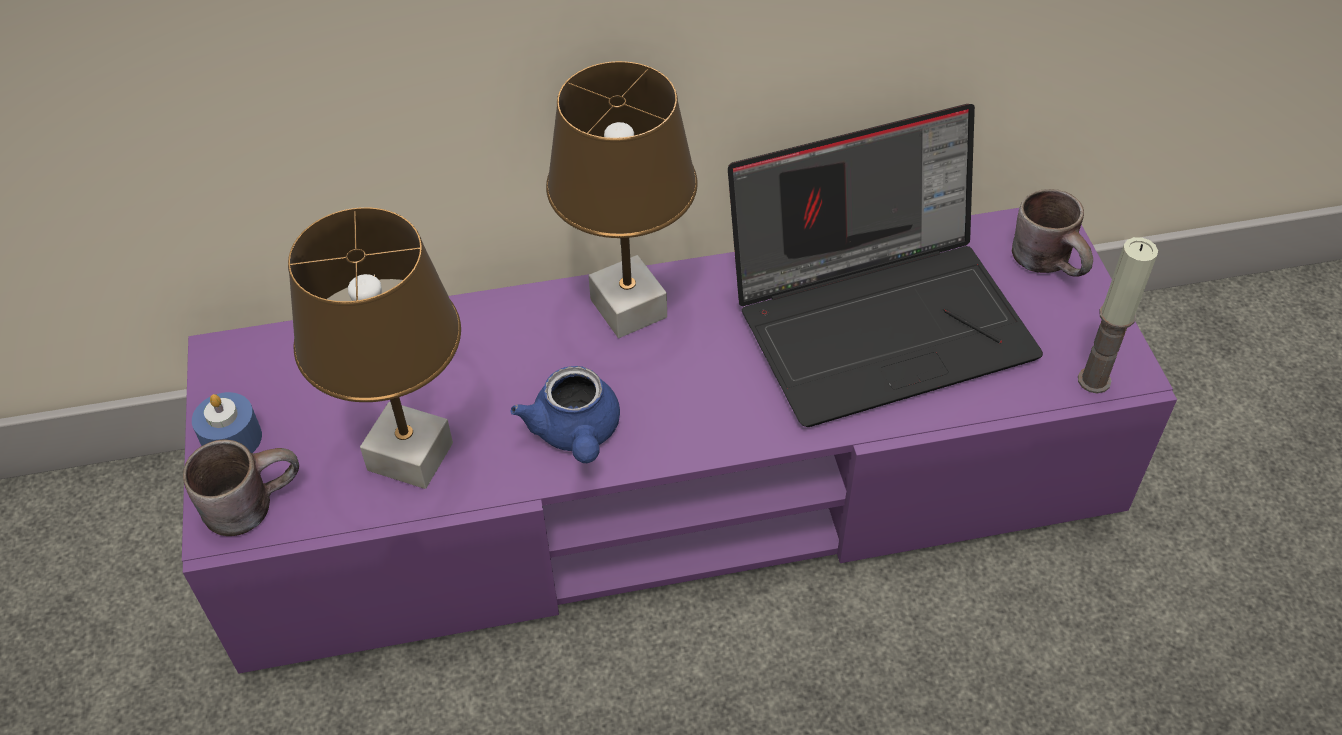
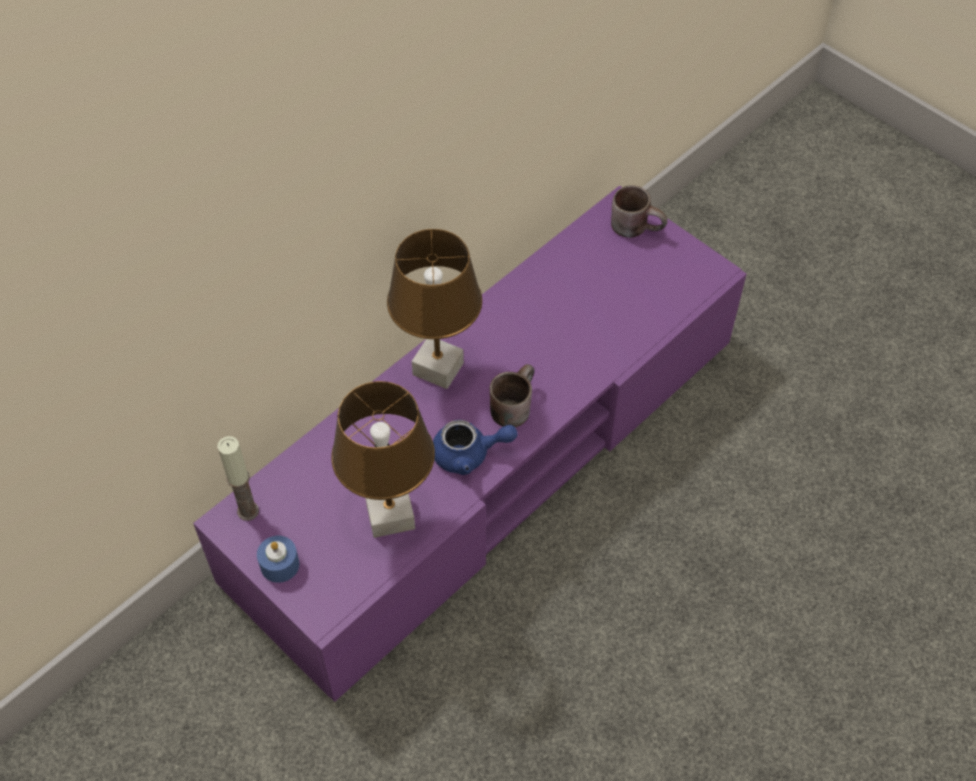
camera: 35 degrees left, 5 degrees up
(250, 500) = (323, 590): brown mug -> brown mug (511, 404)
(576, 434) = (469, 454): blue teapot -> blue teapot turned 45 degrees counterclockwise
(881, 318) = (575, 303): laptop -> none
(1094, 380) = (702, 284): candle -> candle (248, 511)

